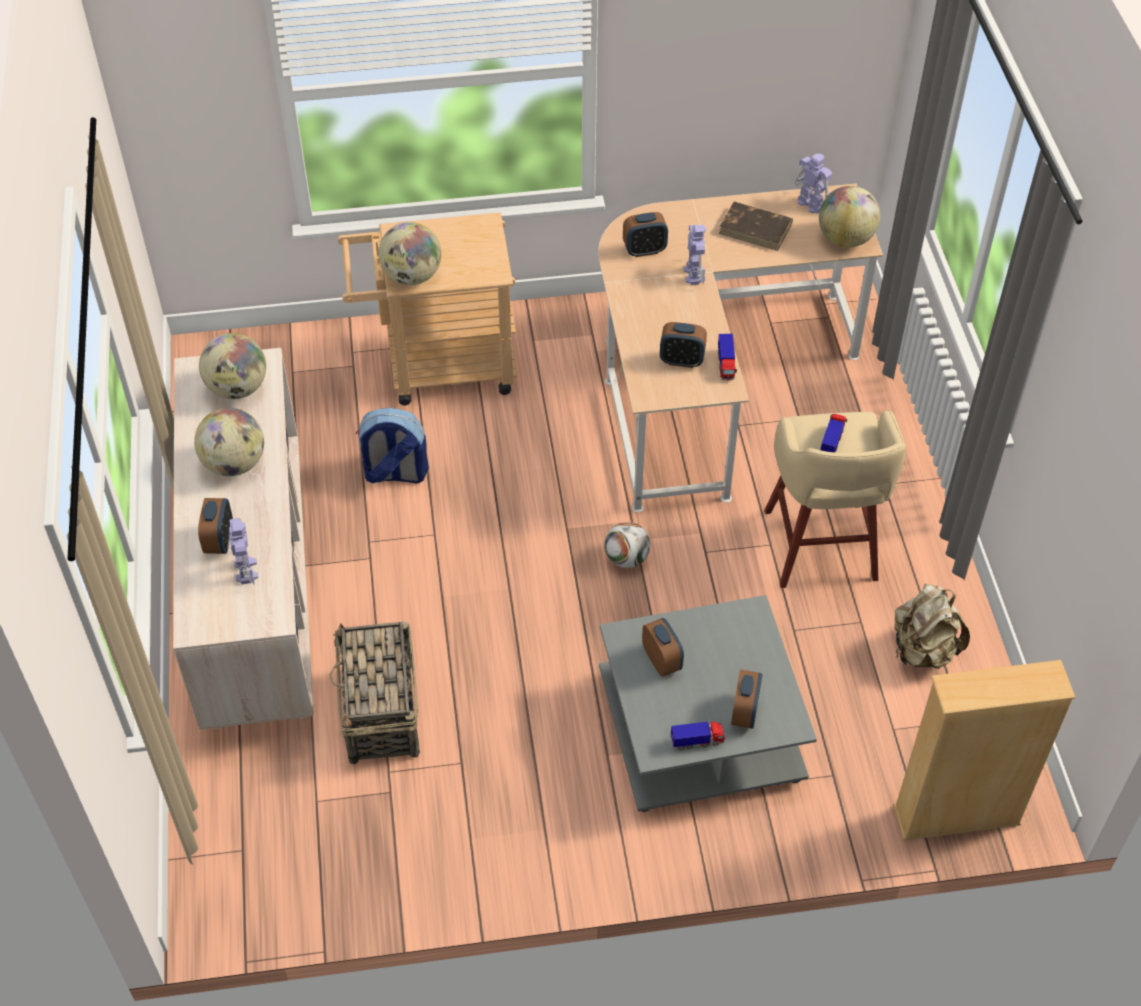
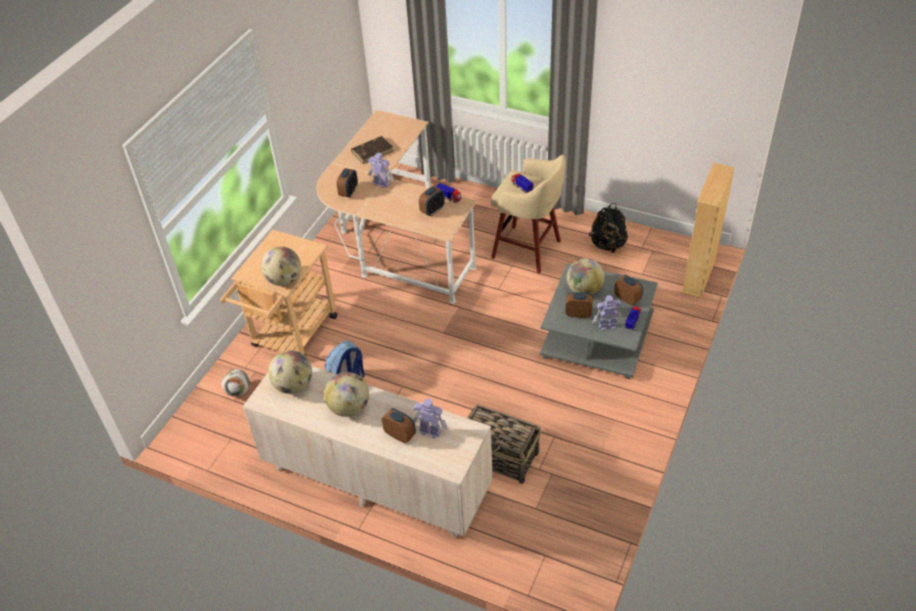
camera: 55 degrees left, 5 degrees down
(626, 558) = (479, 318): football -> football (238, 391)
(810, 204) = (374, 128): toy robot -> toy robot (607, 325)
(845, 239) = (407, 128): globe -> globe (584, 290)
(923, 650) = (608, 245): beige backpack -> black backpack

